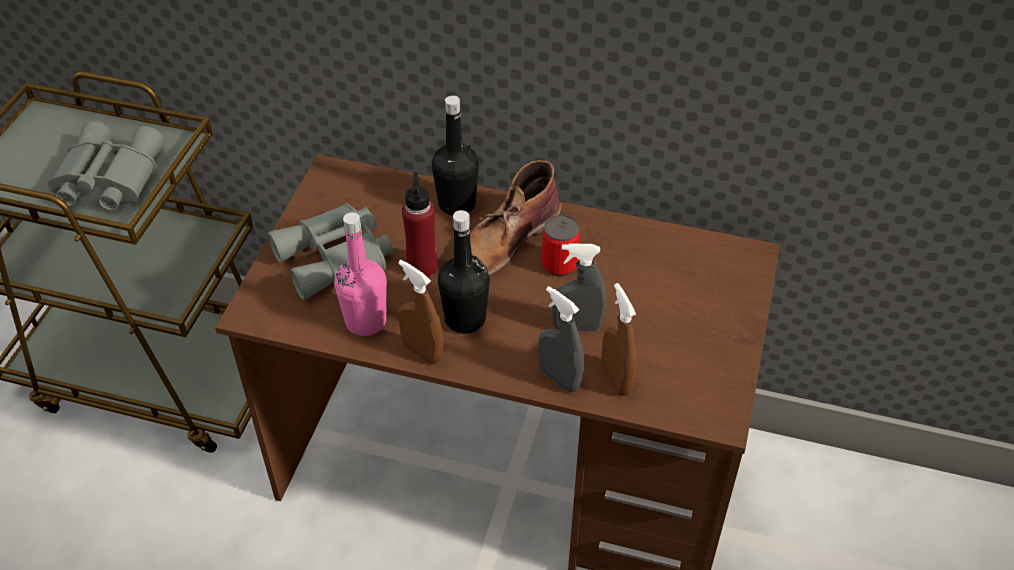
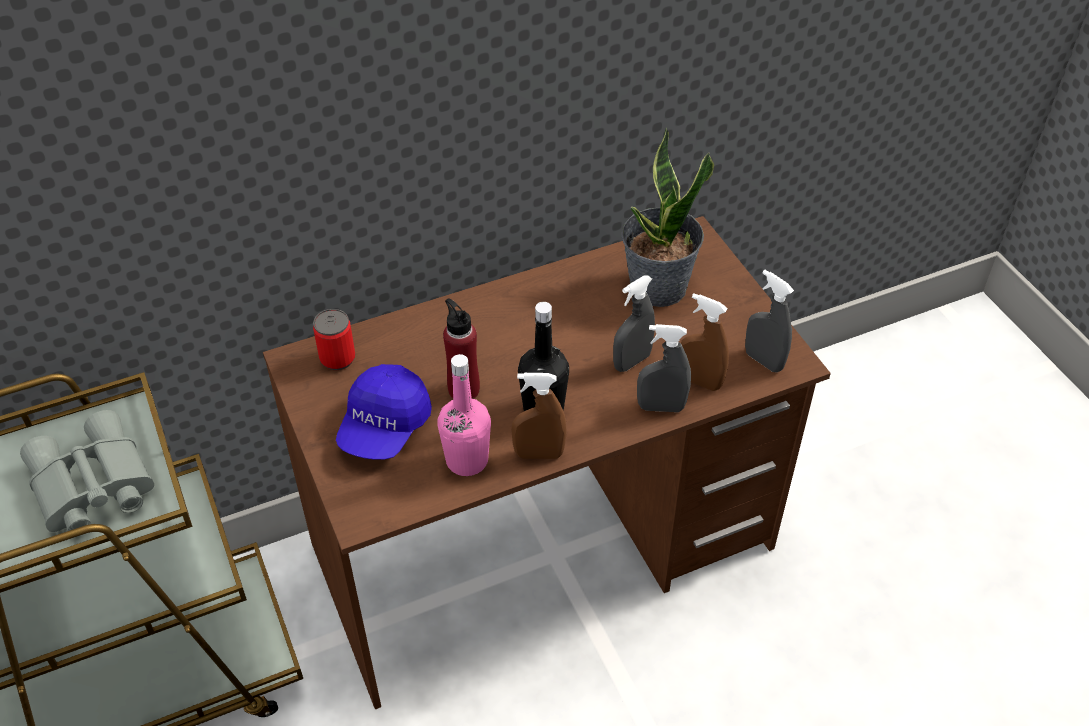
camera: 40 degrees left, 0 degrees up
(336, 259) = (384, 427): grey binoculars -> blue cap
(457, 204) = (434, 323): black bottle -> none
(504, 242) = (506, 331): brown boot -> none
(559, 264) = (567, 323): can -> can (337, 358)
(668, 280) = (657, 287): none -> potted plant
(693, 398) = (763, 361): none -> grey spray bottle

